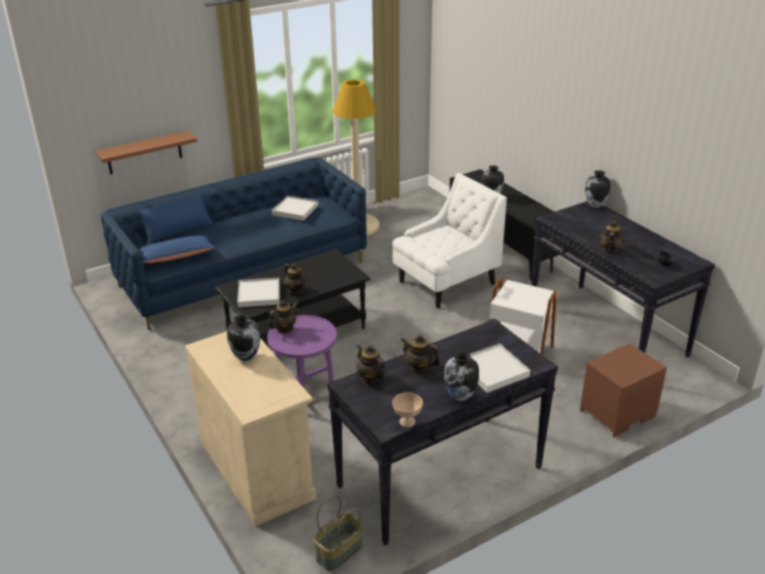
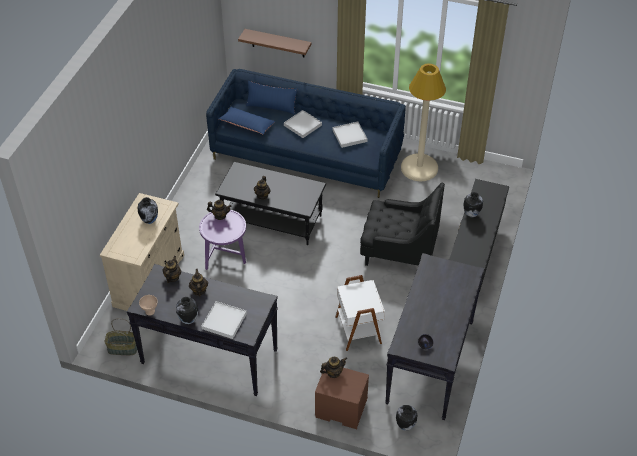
camera: 50 degrees right, 15 degrees up
(259, 294) = (243, 183): white tray -> white tray (303, 125)
(446, 283) = (398, 252): white armchair -> black armchair
(595, 205) = (474, 274): vase -> vase (405, 426)
(609, 250) = (416, 309): teapot -> teapot (333, 372)

